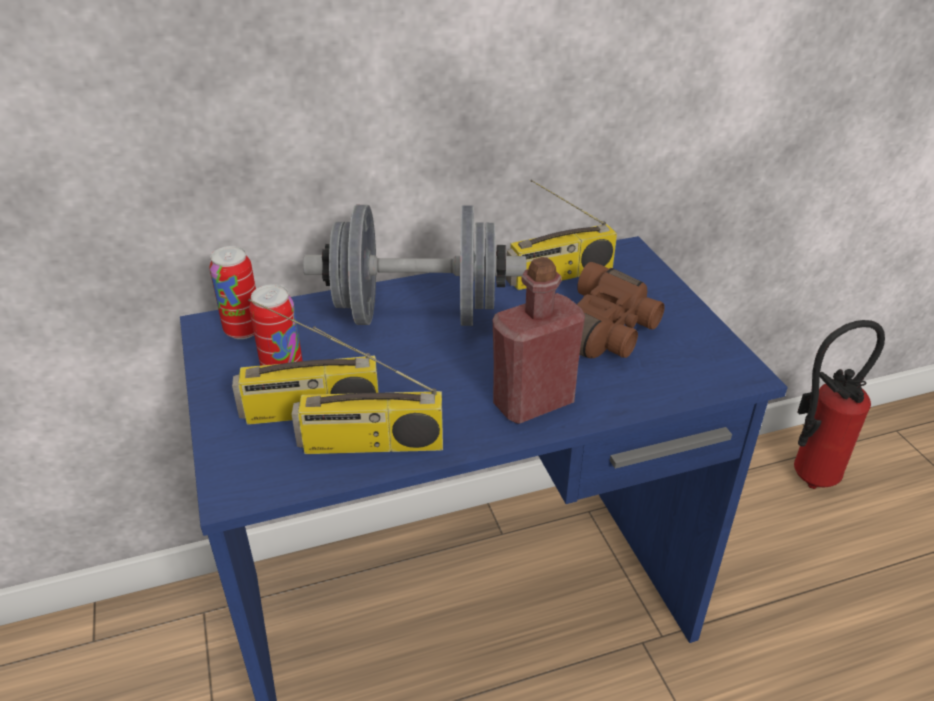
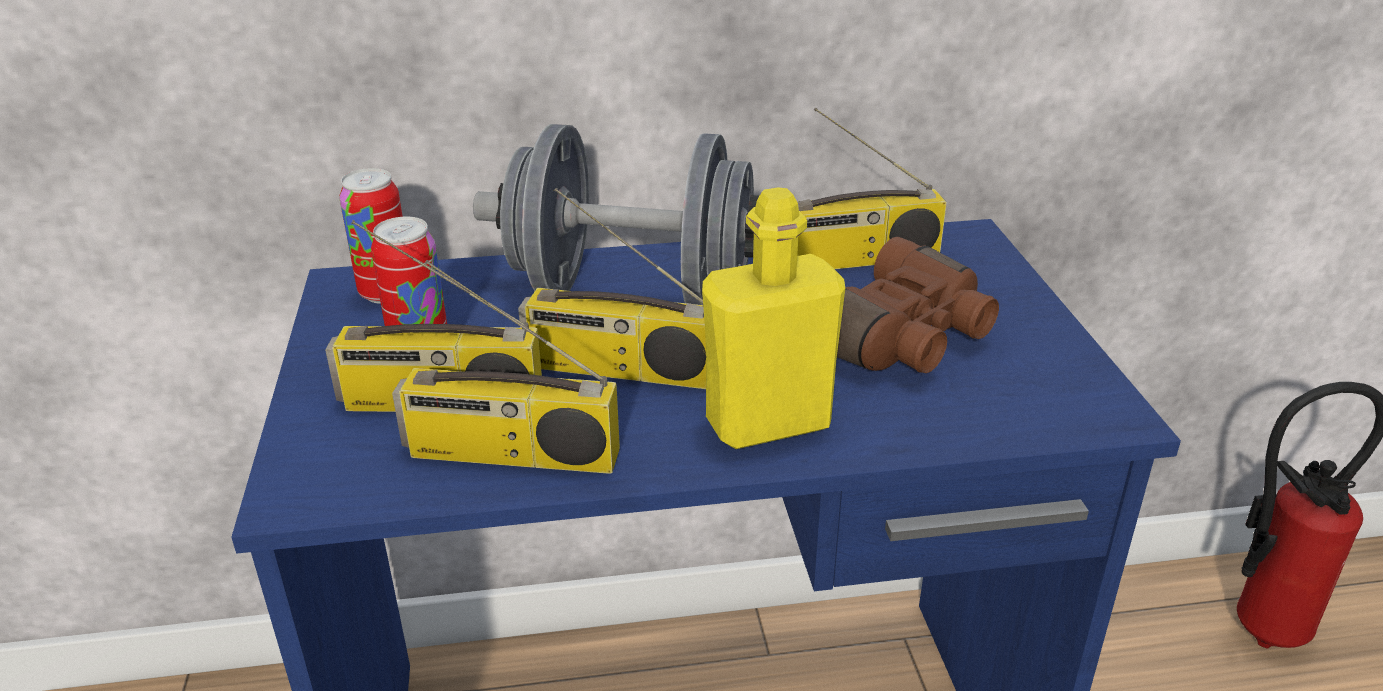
camera: 10 degrees right, 5 degrees down
(424, 374) = (618, 370): none -> radio
(533, 402) = (768, 423): red bottle -> yellow bottle

